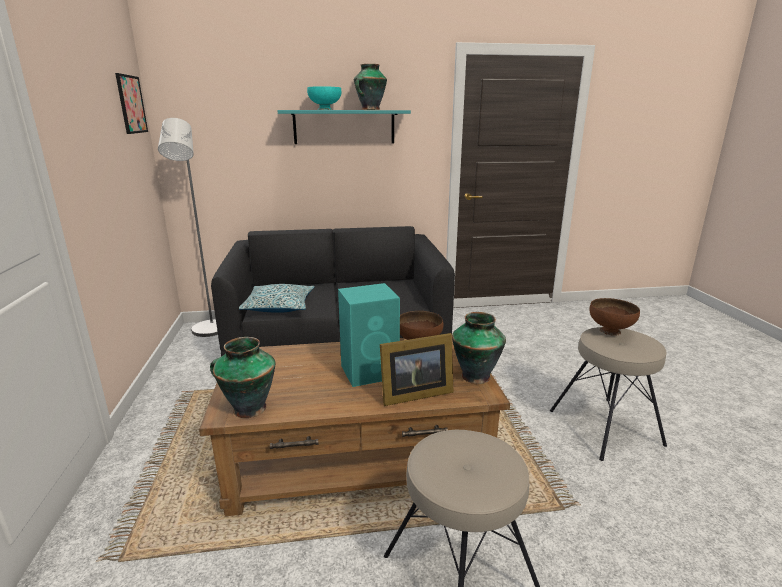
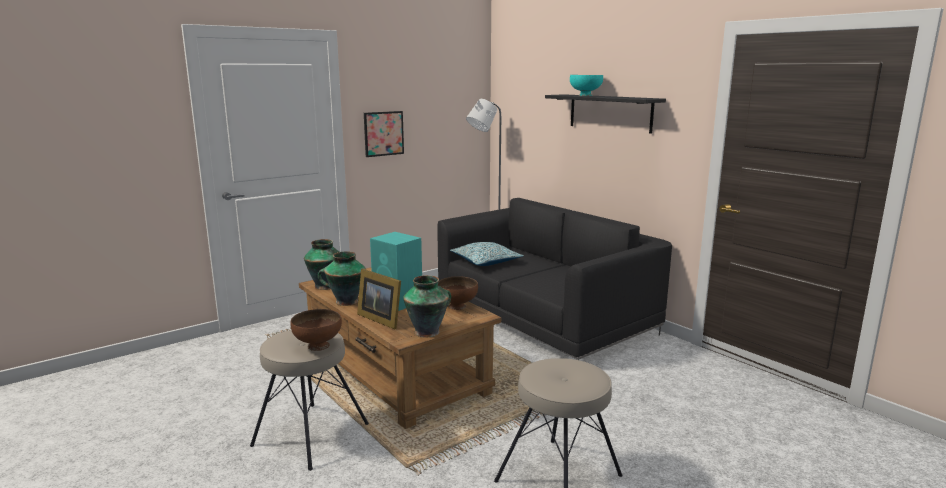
camera: 60 degrees right, 5 degrees down
(131, 104) = (463, 88): picture -> picture (383, 133)
(344, 127) = (610, 113): turquoise shelf -> black shelf
(370, 109) = (620, 97): vase -> vase (345, 301)
(610, 331) = (580, 367): brown bowl -> brown bowl (317, 346)

